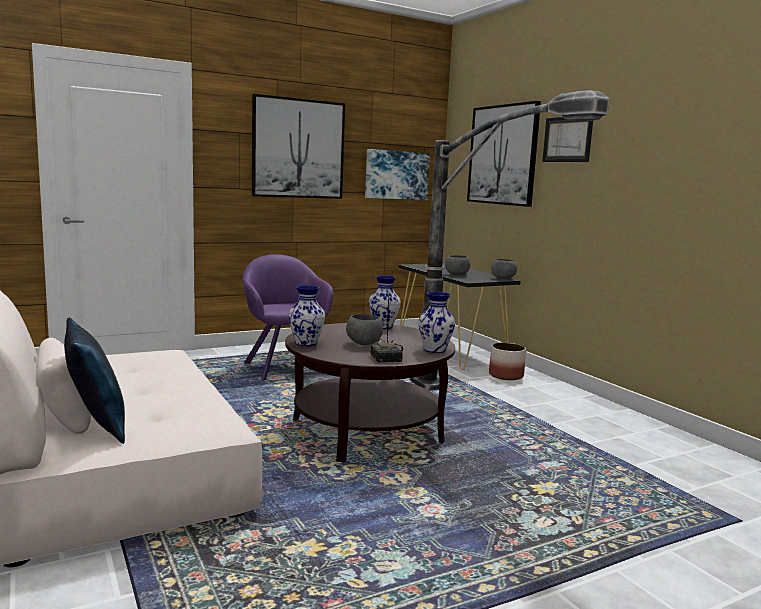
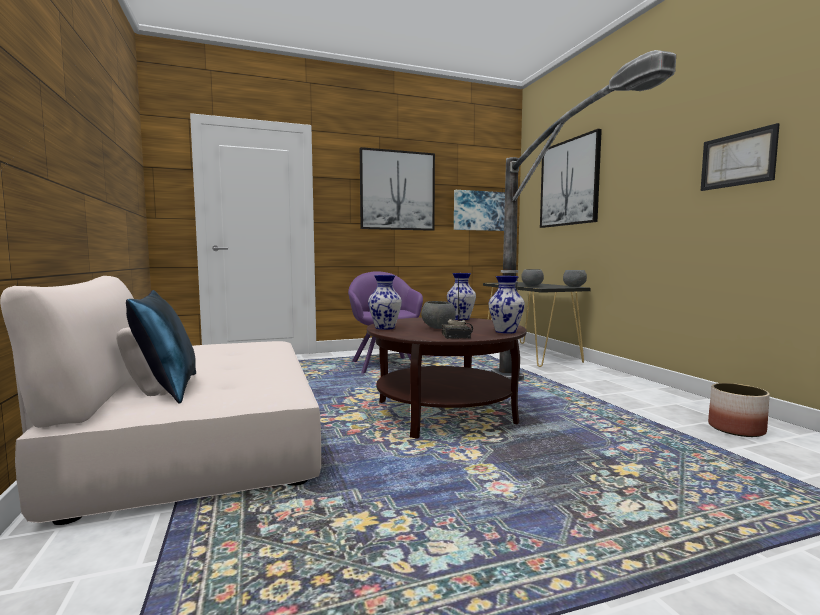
camera: 10 degrees right, 5 degrees down
(506, 375) = (581, 371): planter -> planter (736, 429)
(567, 139) = (628, 155): picture -> picture (737, 159)

